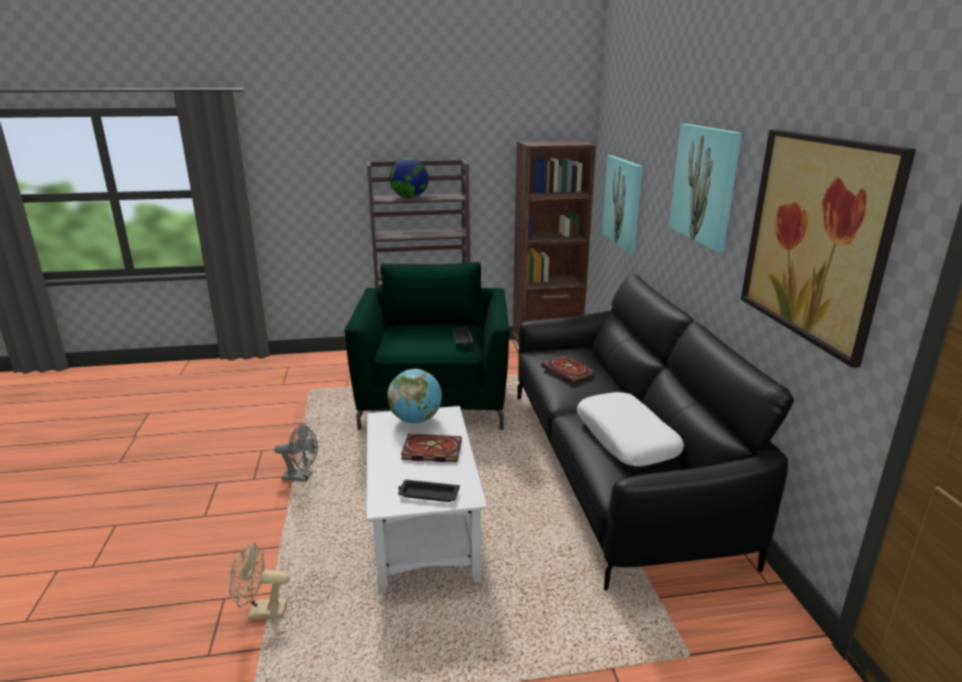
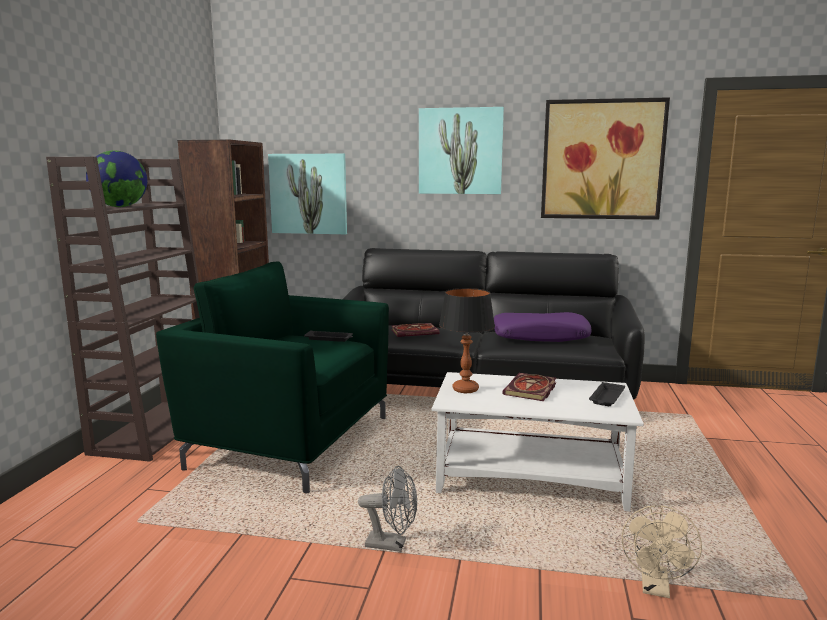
camera: 70 degrees left, 10 degrees down
(302, 477) = (392, 544): grey fan -> grey fan turned 75 degrees clockwise
(416, 420) = (465, 389): globe -> table lamp
(626, 439) = (540, 336): white pillow -> purple pillow

